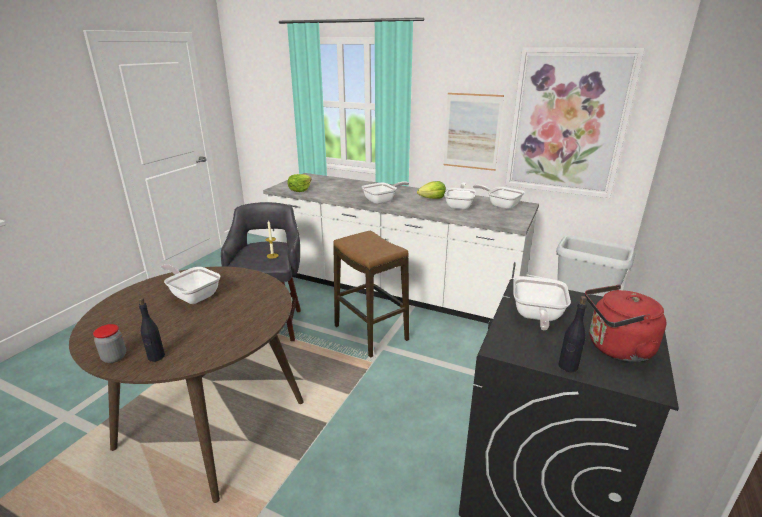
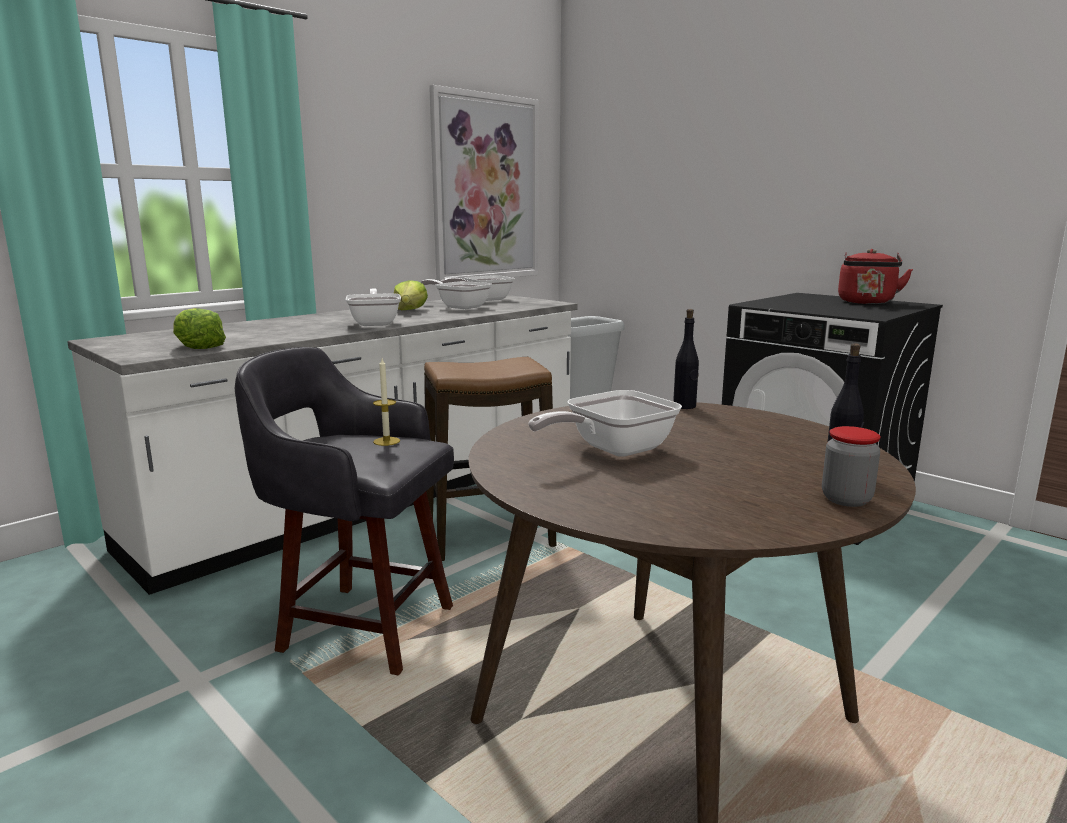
camera: 70 degrees left, 10 degrees down
(472, 131) = (383, 209): picture -> none
(536, 317) = (814, 307): frying pan -> none
(568, 366) = (898, 310): black bottle -> black bottle (684, 406)

